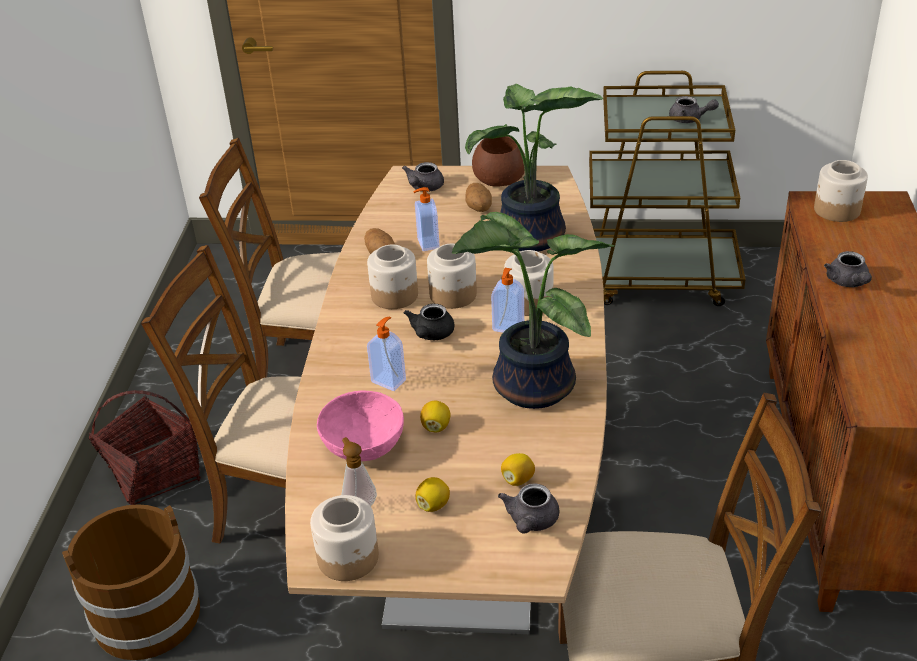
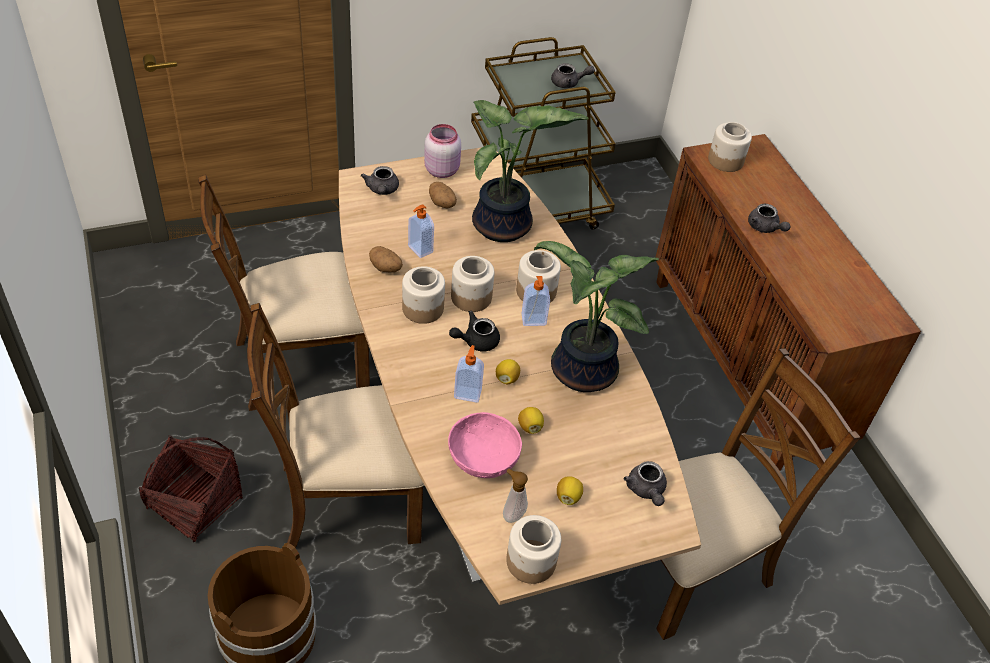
camera: 30 degrees left, 10 degrees up
(431, 335) = (476, 341): black teapot -> black teapot turned 75 degrees clockwise
(499, 179) = (442, 169): brown bowl -> pink jar
(518, 479) = (617, 457): lemon -> lemon (507, 378)

